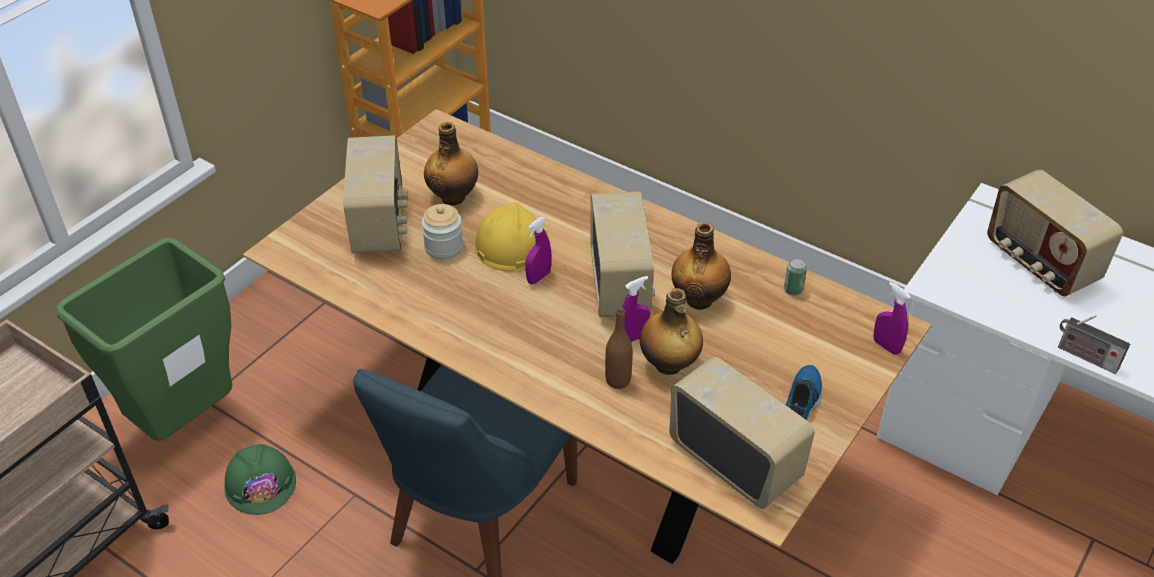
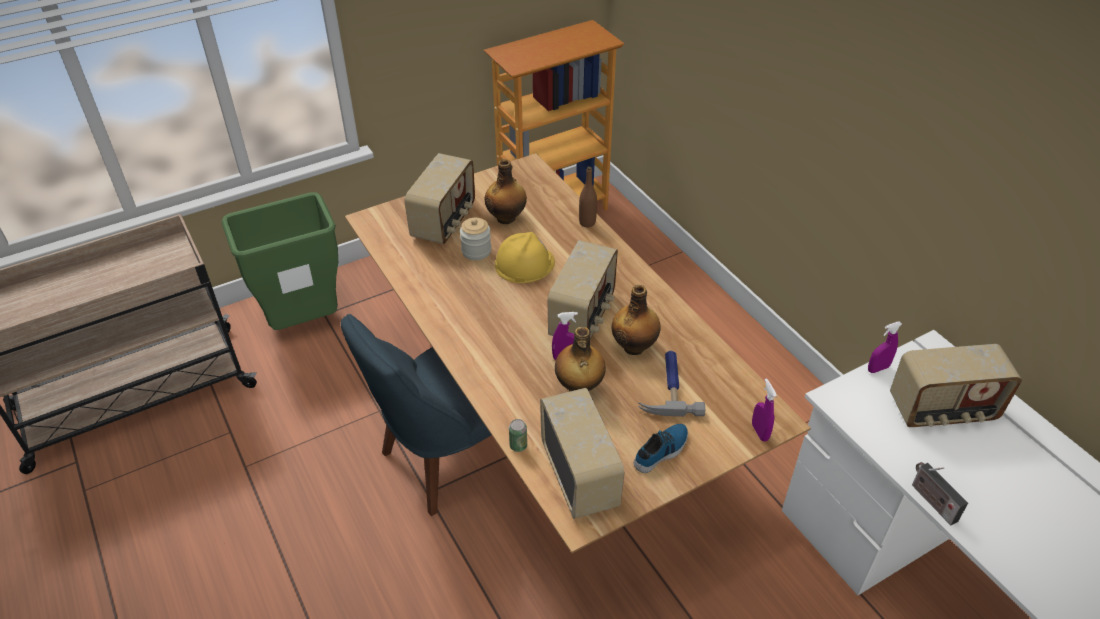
camera: 25 degrees right, 0 degrees up
(260, 483) = (325, 381): green hard hat -> none
(538, 277) = (527, 292): purple spray bottle -> purple spray bottle (878, 368)
(618, 380) = (534, 385): brown bottle -> brown bottle (587, 222)
(764, 331) = (668, 387): none -> hammer
(793, 290) = (712, 363): can -> can (518, 446)
(1039, 263) = (942, 411): radio -> radio turned 90 degrees counterclockwise

